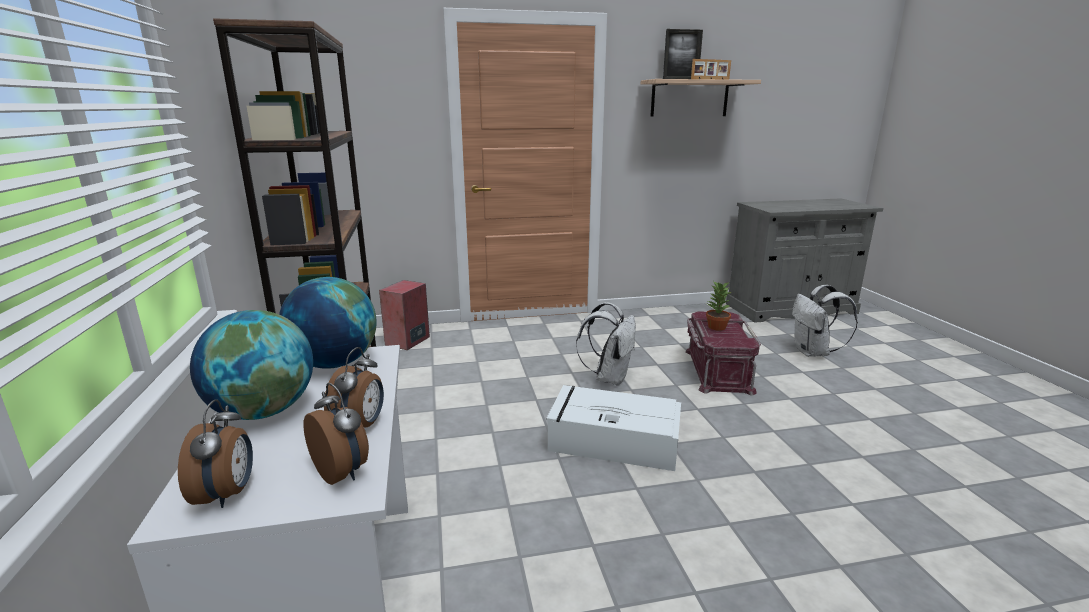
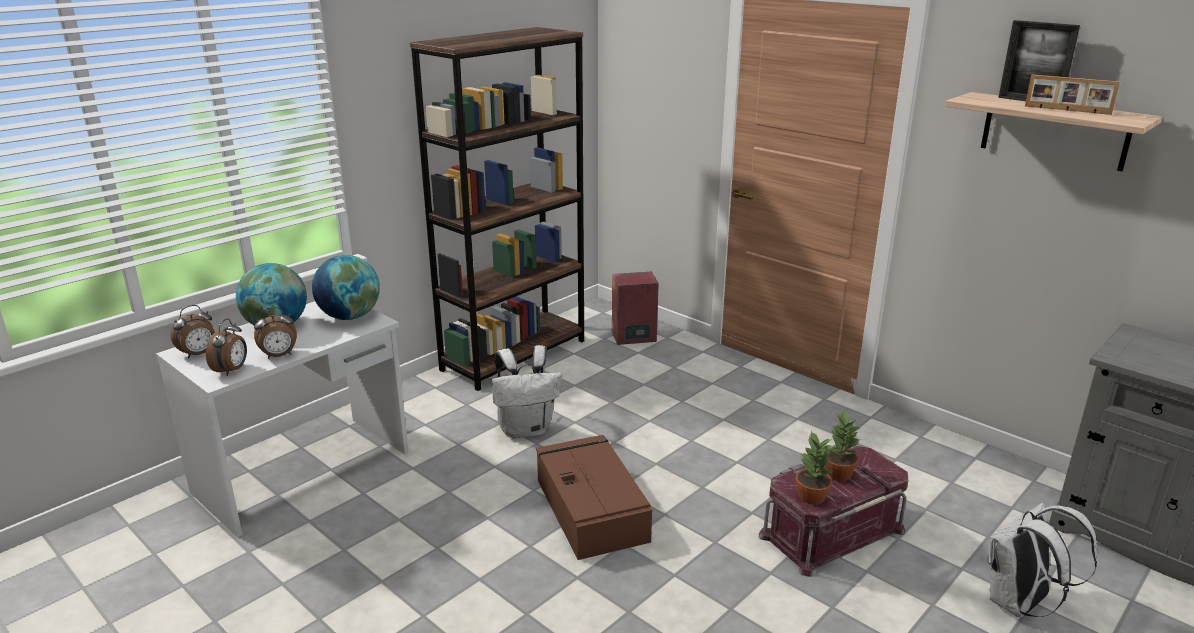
camera: 55 degrees right, 5 degrees up
(609, 378) = (710, 465): white backpack -> white backpack (526, 429)
(612, 440) = (590, 508): white storage box -> brown storage box
(737, 340) = (811, 496): none -> potted plant

